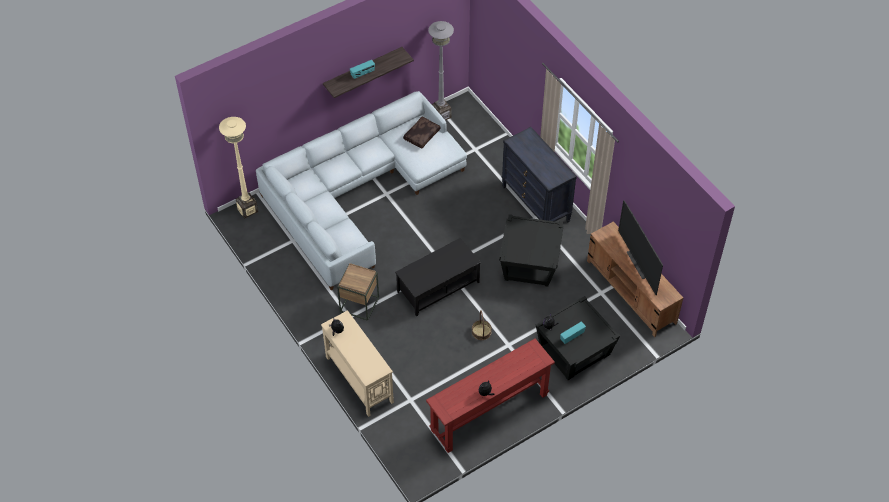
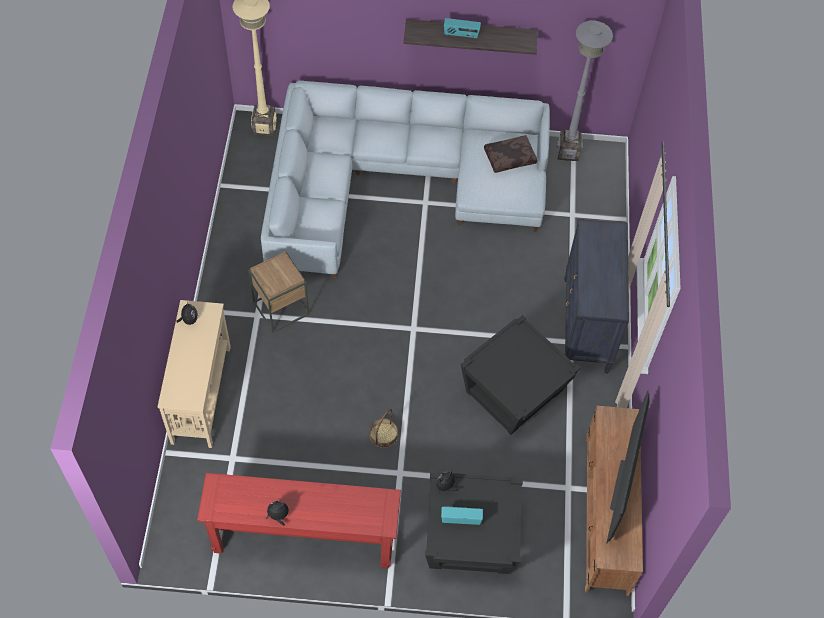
camera: 35 degrees right, 5 degrees up
(437, 286) = (384, 346): black coffee table -> none

